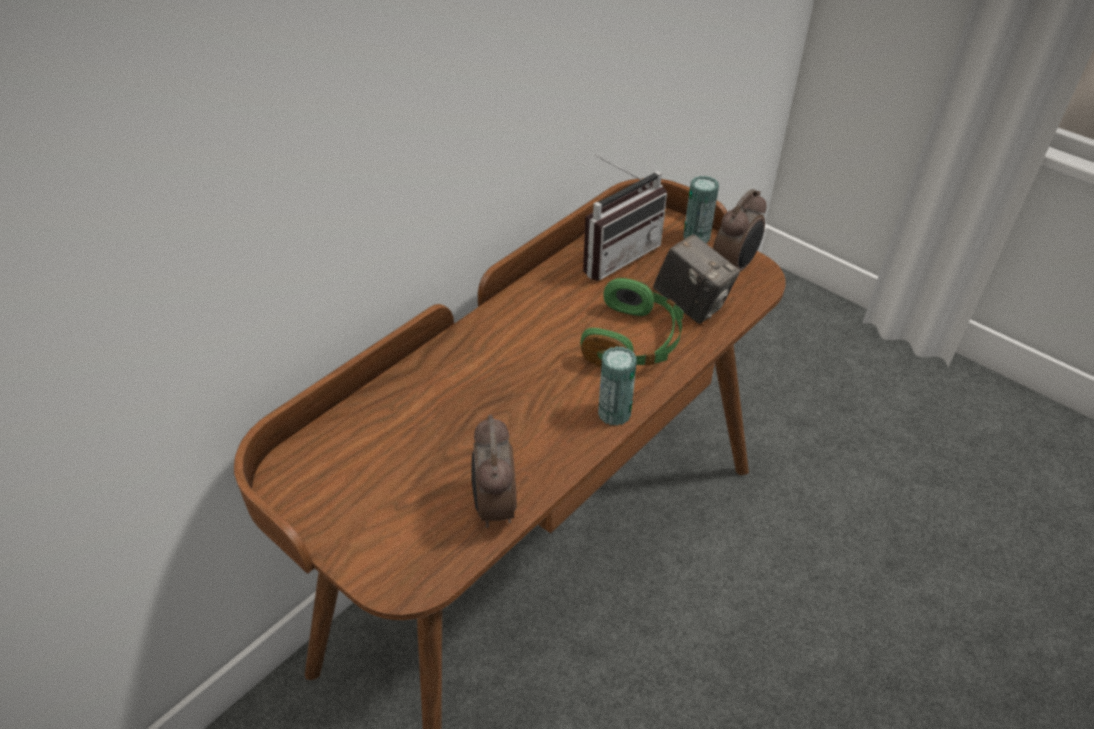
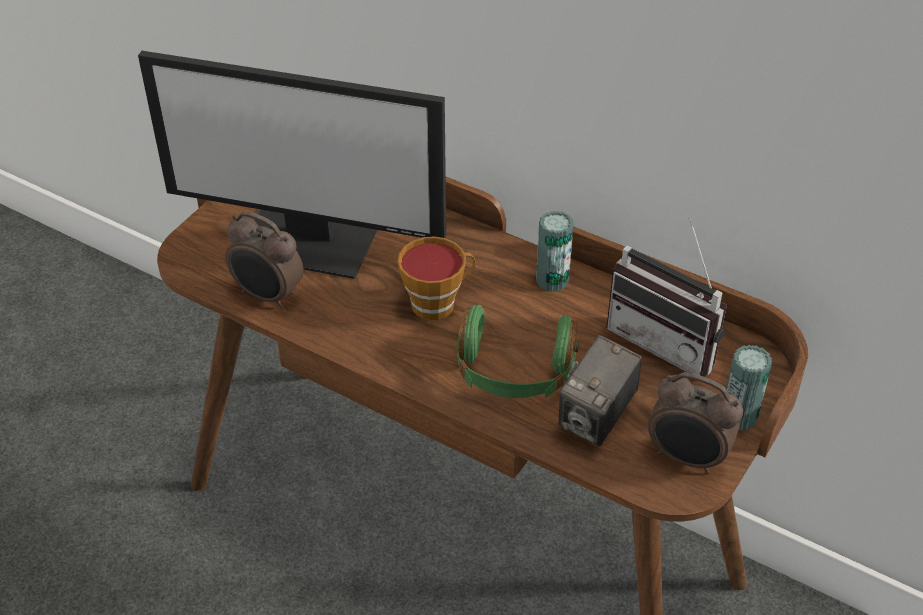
camera: 80 degrees right, 0 degrees up
(418, 464) = (310, 241): none -> monitor
(494, 507) = (268, 296): alarm clock -> alarm clock turned 135 degrees counterclockwise
(539, 377) = (438, 303): none -> cup
(614, 413) = (399, 365): can -> can (552, 280)

